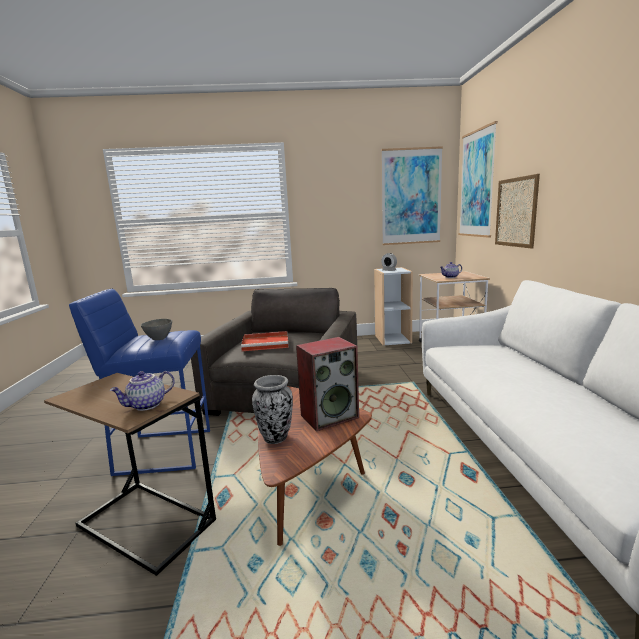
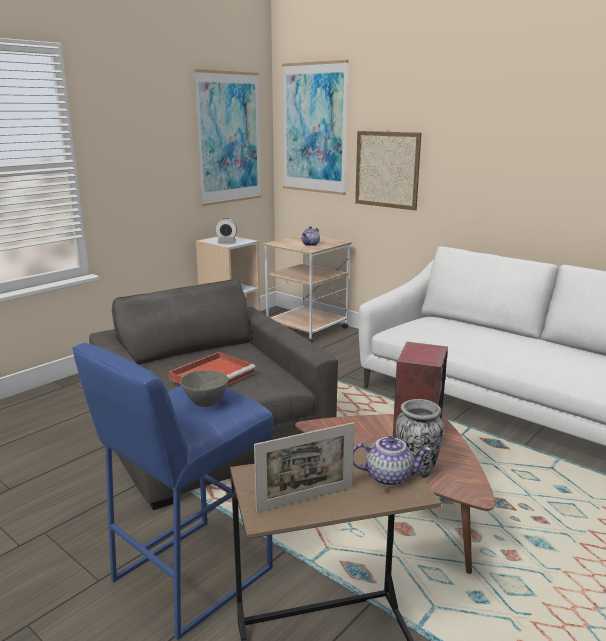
camera: 45 degrees left, 5 degrees up
(94, 397) = (305, 499): none -> picture frame
(147, 405) = (389, 476): teapot -> teapot turned 90 degrees counterclockwise

